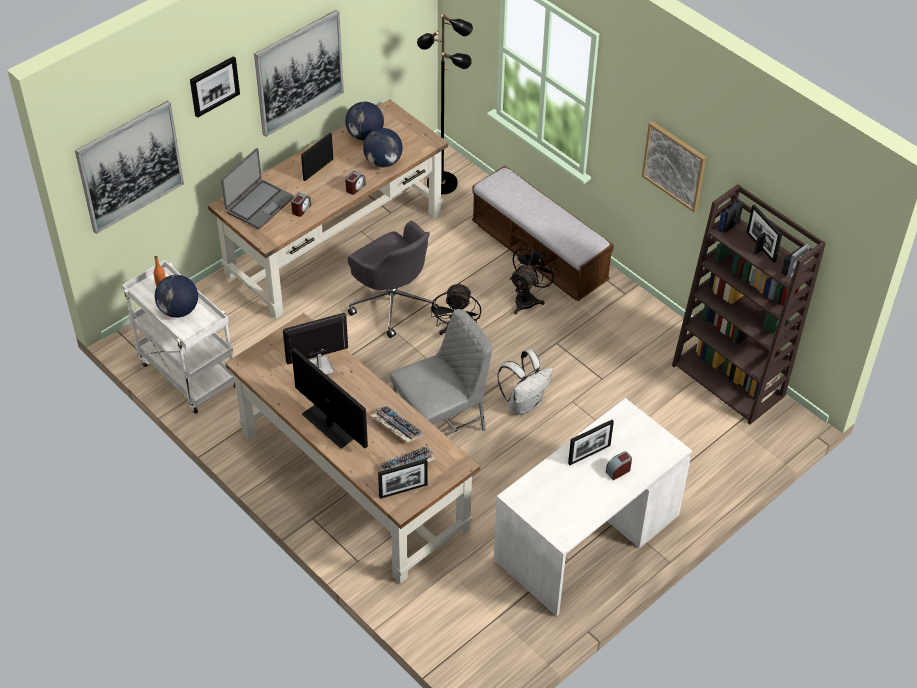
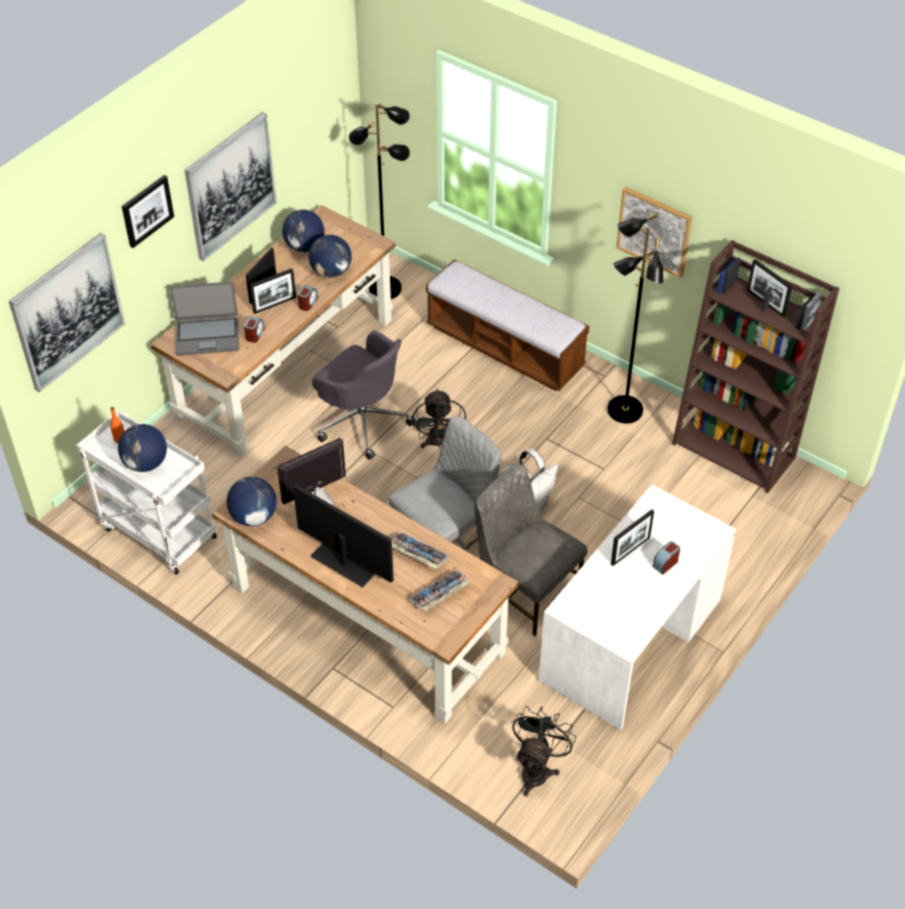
camera: 10 degrees left, 0 degrees up
(259, 205) = (207, 336): laptop -> laptop turned 60 degrees clockwise
(260, 371) = (253, 517): none -> globe
(403, 490) = (442, 622): picture frame -> picture frame (274, 305)
(502, 477) = (525, 590): none -> grey chair
(528, 298) = (505, 396): black fan -> black fan (537, 769)
(634, 328) = (623, 411): none -> black floor lamp

